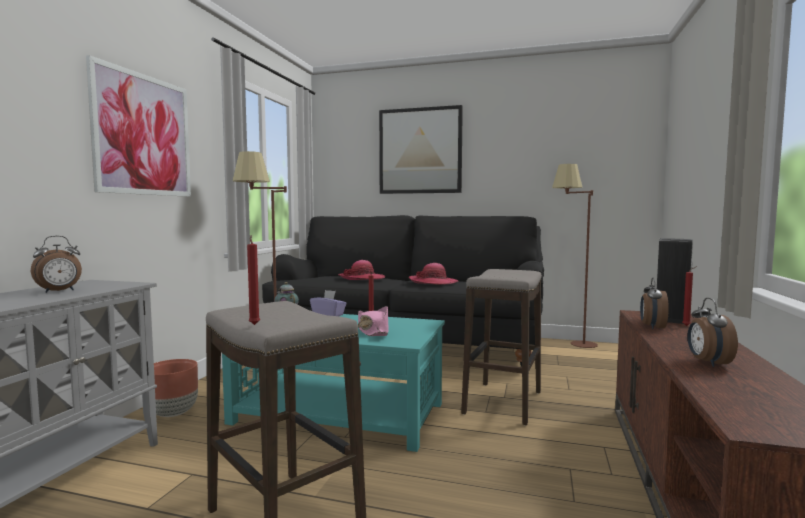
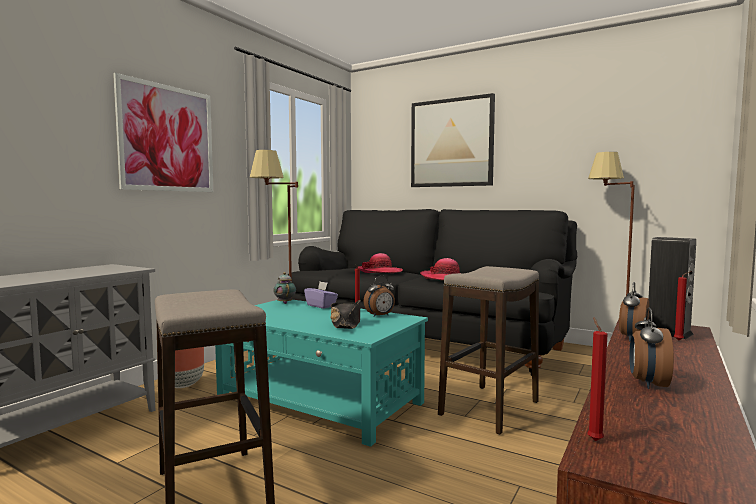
camera: 15 degrees right, 0 degrees up
(59, 291) = (72, 273): alarm clock -> alarm clock (380, 316)
(254, 324) = (172, 308): red candle -> red candle (594, 439)
(373, 331) = (346, 323): pink hat -> black hat

